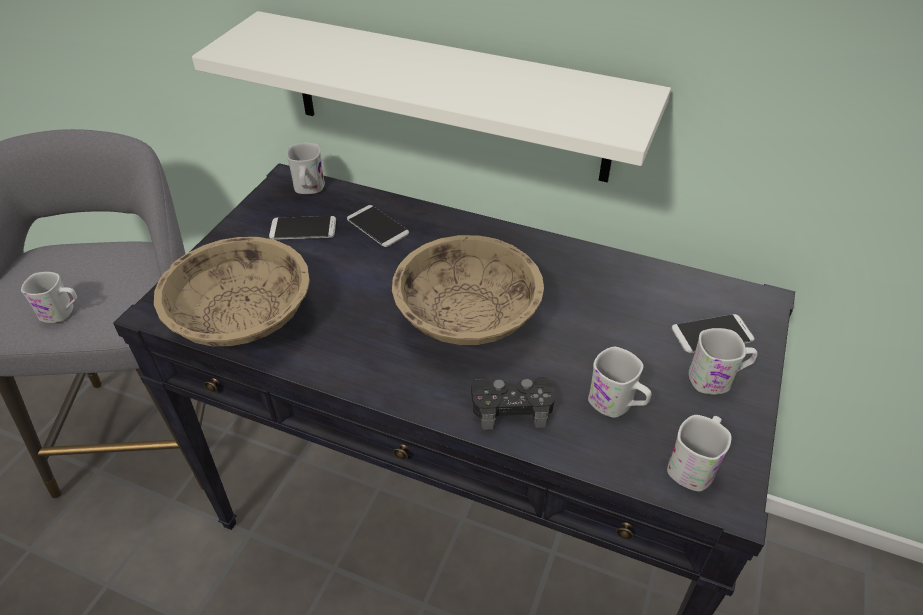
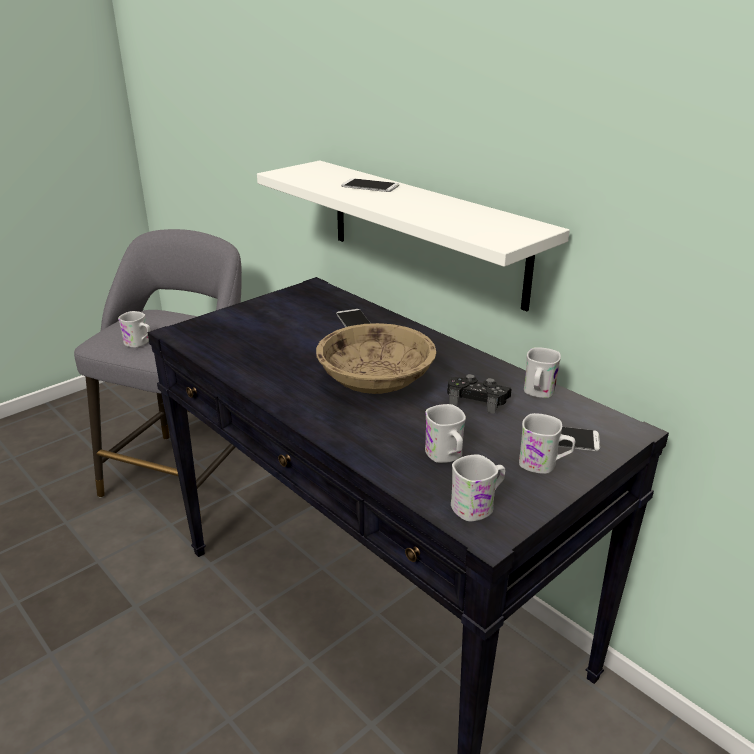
camera: 25 degrees right, 15 degrees down
(242, 318) = (225, 347): beige bowl -> none
(303, 229) = (302, 312): phone -> phone (370, 186)
(308, 189) = (324, 293): white mug -> white mug (538, 393)
(512, 407) = (364, 436): black game controller -> black game controller (477, 399)

